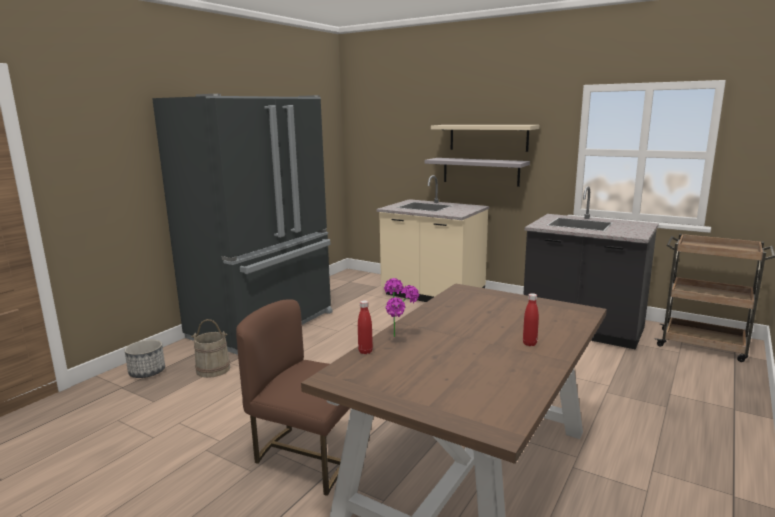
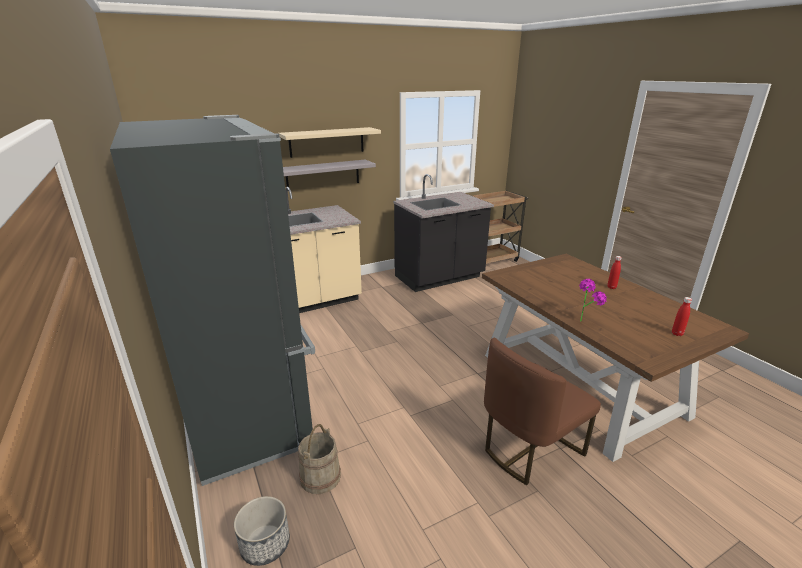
camera: 60 degrees left, 10 degrees up
(365, 351) = (604, 338): red bottle -> red bottle (677, 334)

